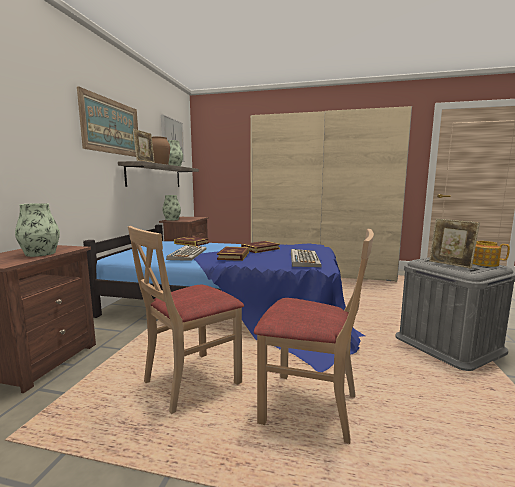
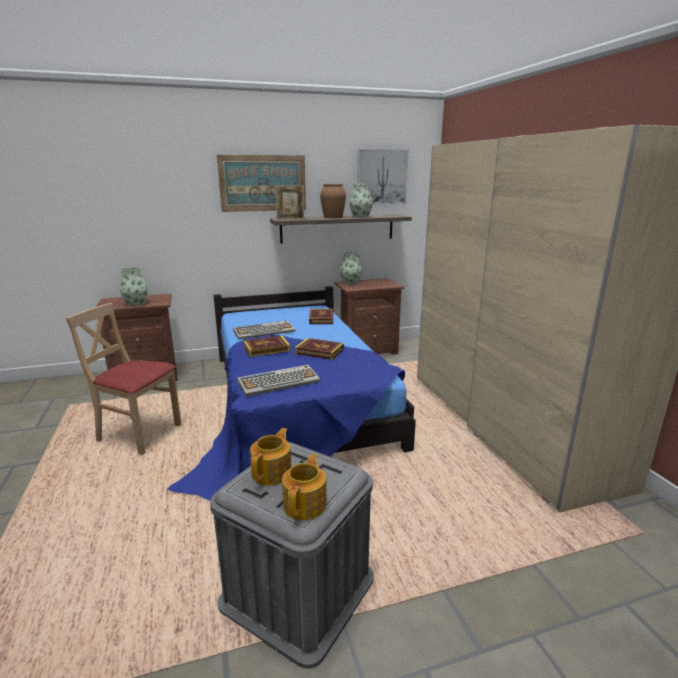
camera: 60 degrees right, 10 degrees up
(309, 407) = (115, 496): beige chair -> none
(450, 264) = (272, 472): picture frame -> teapot

